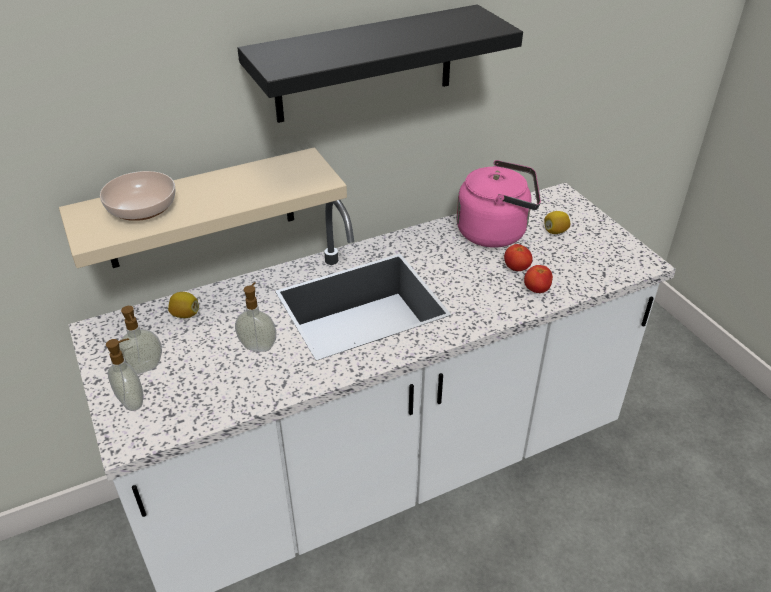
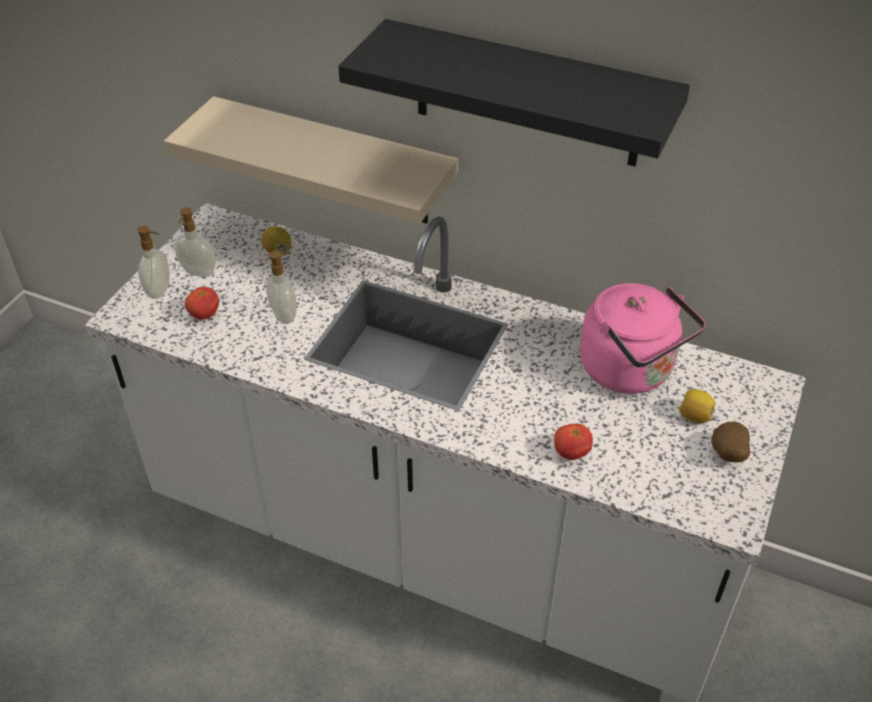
camera: 50 degrees right, 5 degrees up
(141, 209) = (252, 132): bowl -> none
(516, 268) = (588, 419): tomato -> tomato (204, 315)
(595, 237) = (726, 455): none -> potato

